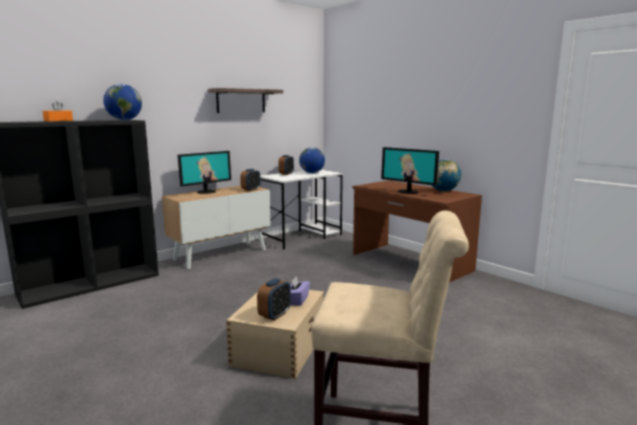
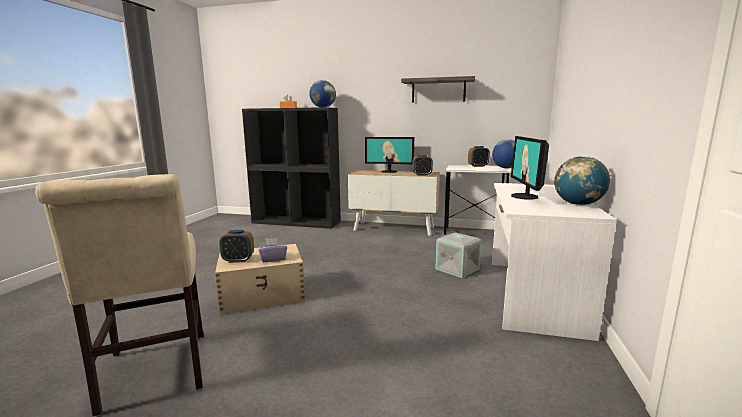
camera: 55 degrees right, 0 degrees up
(345, 265) = (458, 269): none -> grey storage box
(410, 262) = (532, 294): brown desk -> white desk

